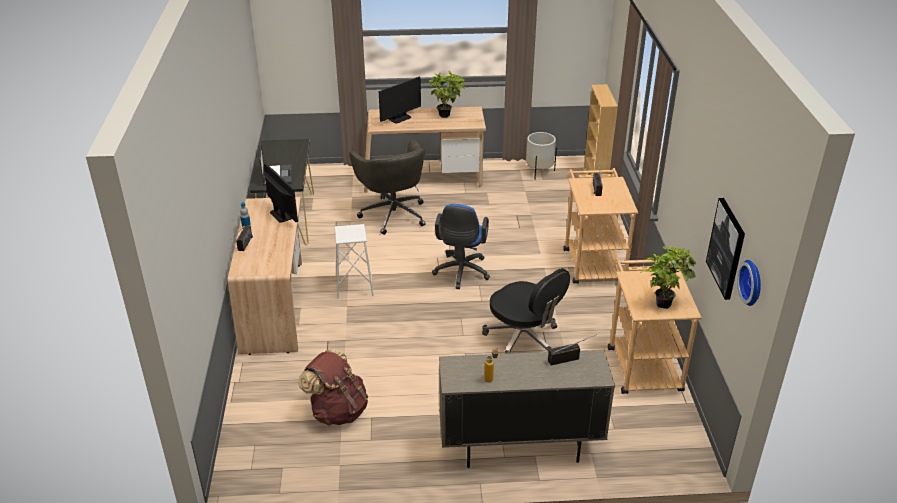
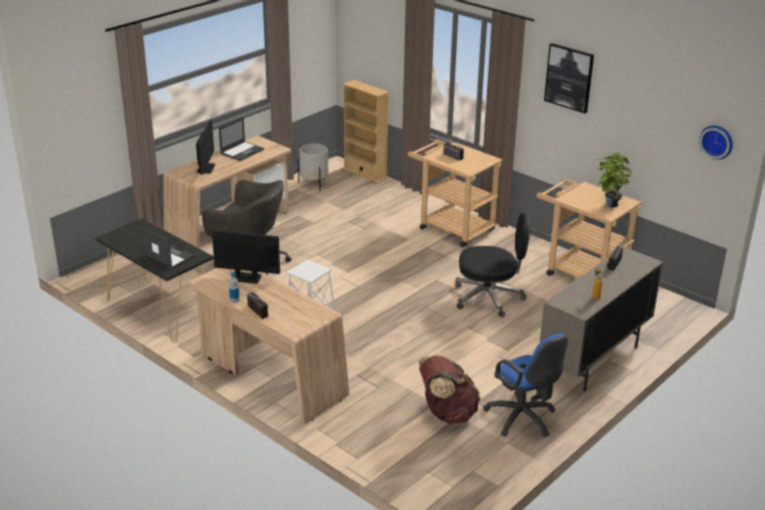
camera: 45 degrees left, 5 degrees down
(447, 115) = (242, 151): potted plant -> laptop
(461, 273) = (376, 279): blue office chair -> blue office chair (523, 419)
(727, 248) = (662, 133): picture -> picture (569, 77)

